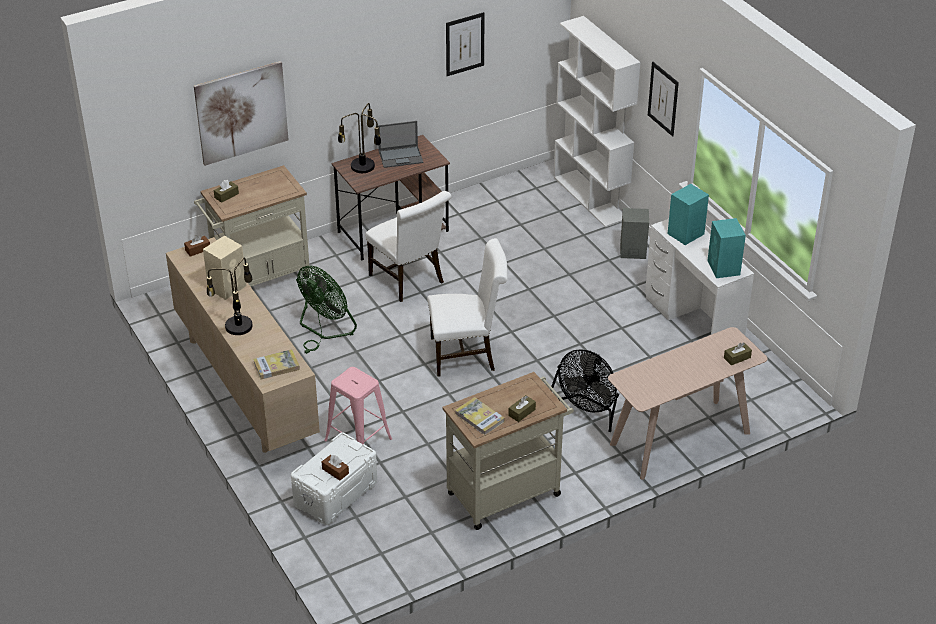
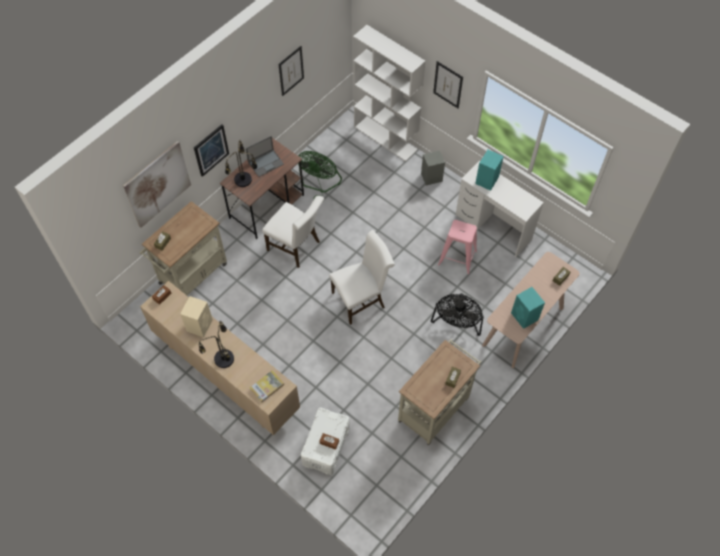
camera: 20 degrees left, 20 degrees up
(321, 328) = (255, 307): green fan -> green fan (317, 185)
(327, 103) = (211, 150): none -> picture
(358, 439) = (321, 395): pink stool -> pink stool (457, 258)
(479, 418) = (427, 393): book -> none
(724, 268) = (523, 204): turquoise speaker -> turquoise speaker (525, 317)

